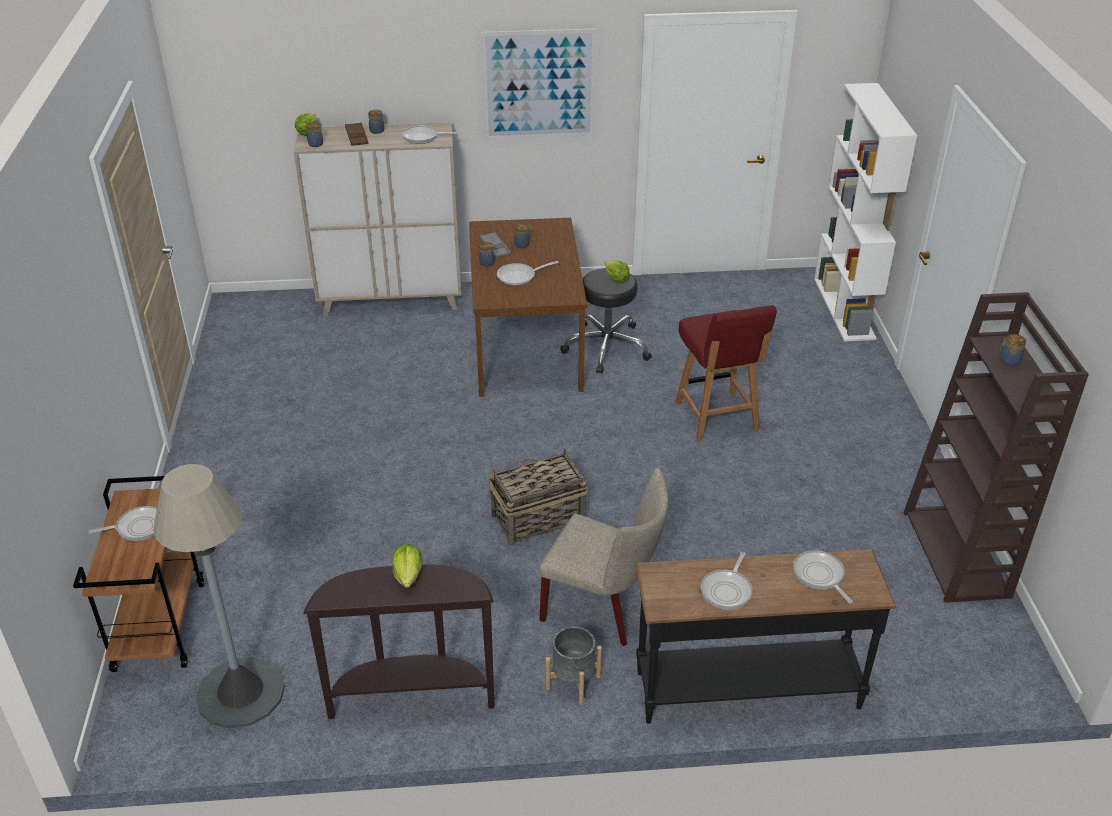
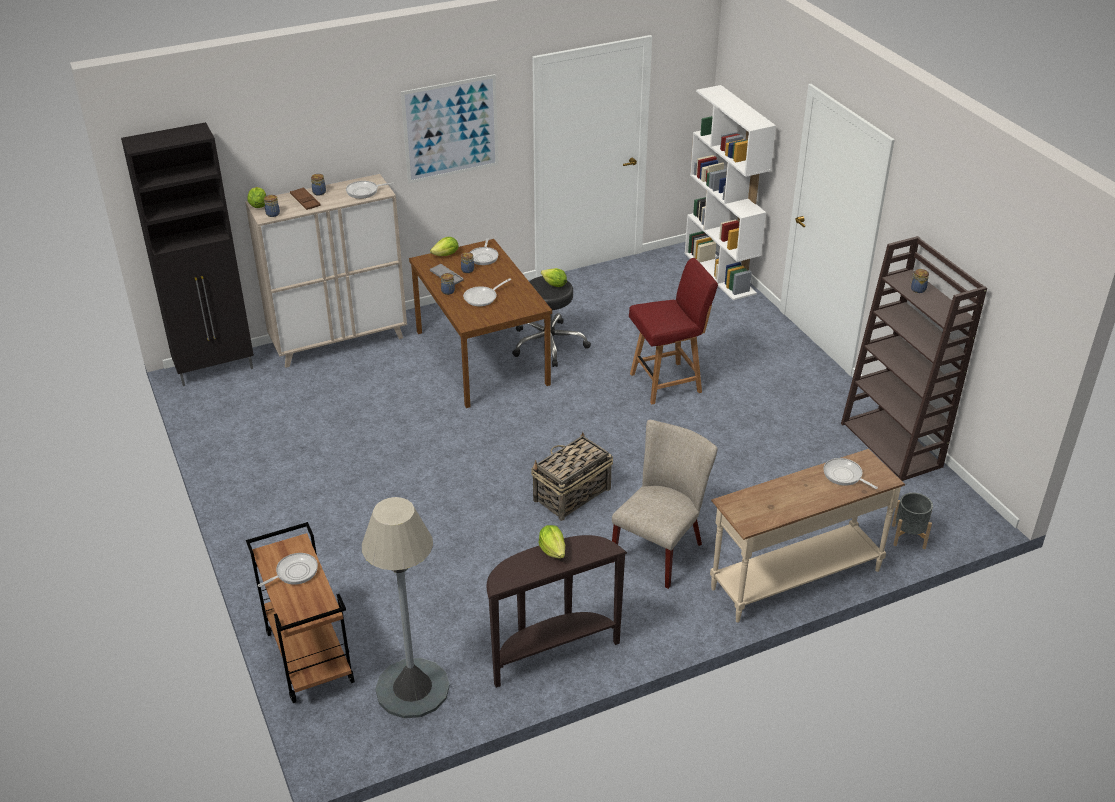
camera: 20 degrees left, 0 degrees up
(257, 303) = (216, 369): none -> black cabinet
(509, 225) = (446, 255): none -> lettuce
(573, 682) = (668, 608): grey planter -> grey planter (908, 536)
(604, 608) = (661, 549): beige chair -> beige chair turned 60 degrees counterclockwise
(717, 418) = (667, 382): red chair -> red chair turned 75 degrees counterclockwise
(727, 590) = (787, 502): frying pan -> frying pan (484, 257)
(747, 688) = (794, 578): black console table -> beige console table

